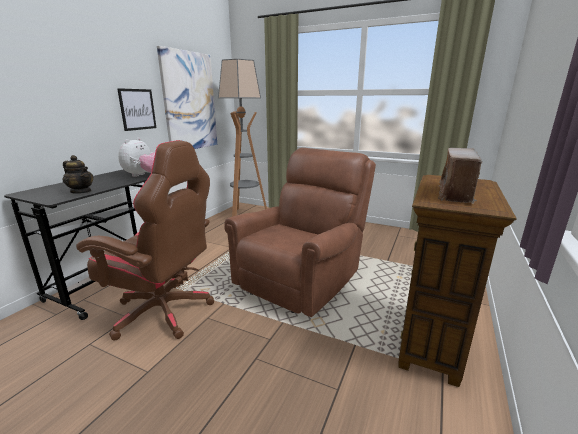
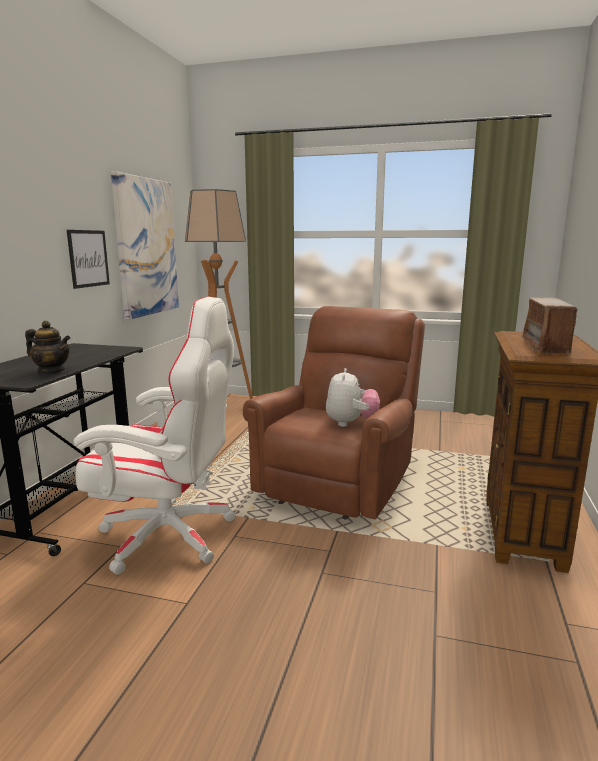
camera: 10 degrees left, 5 degrees down
(142, 175) = (113, 349): plush toy -> plush toy (351, 423)
(162, 312) = (167, 535): brown office chair -> white office chair

